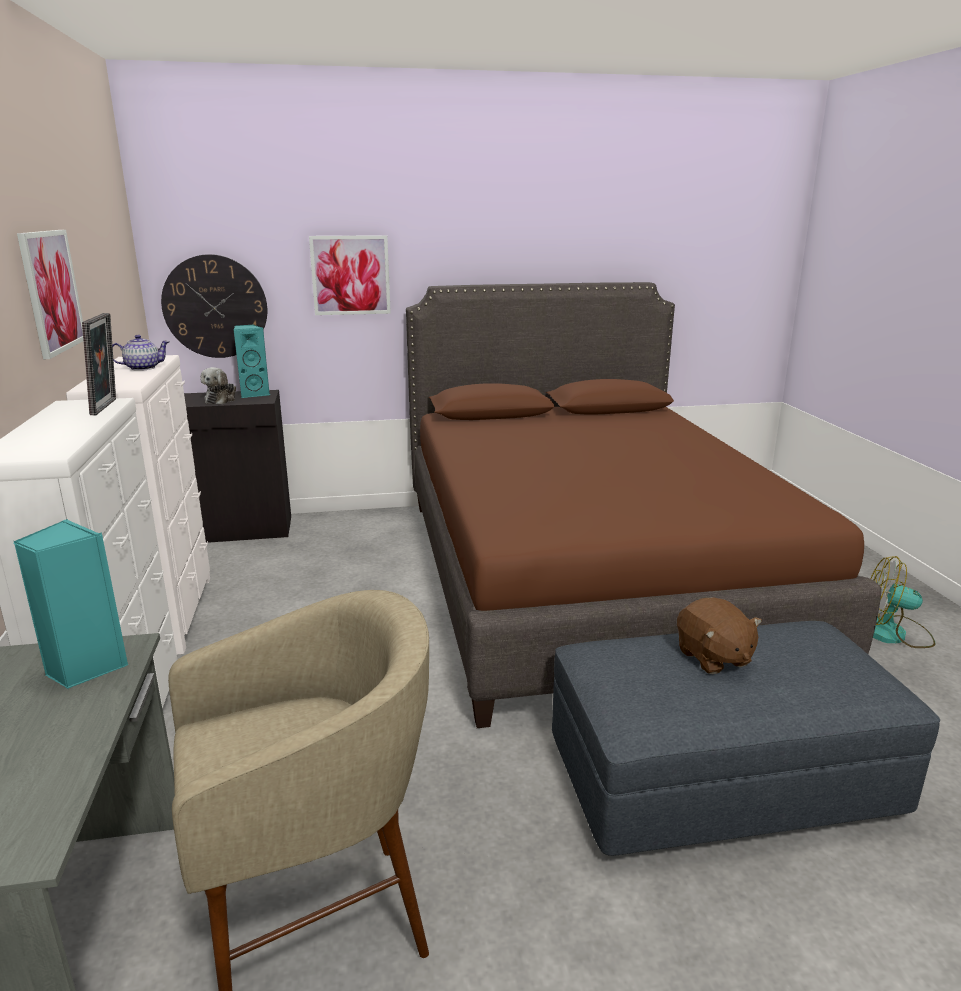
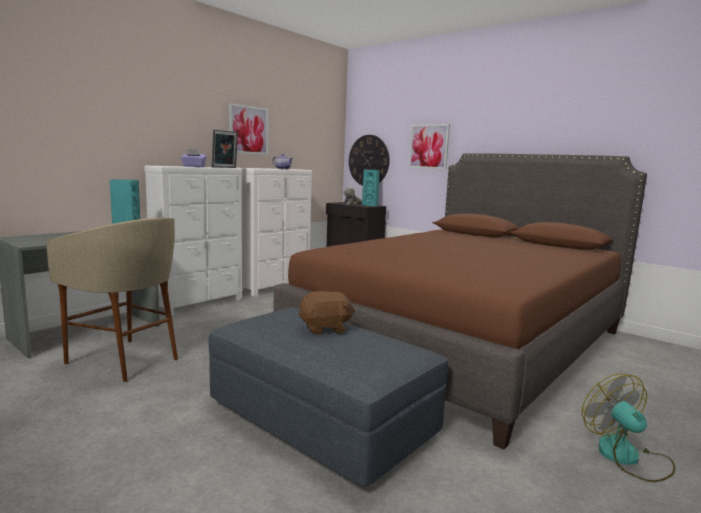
camera: 50 degrees right, 10 degrees down
(64, 427) = (194, 166): none -> purple tissue box
(713, 657) = (325, 329): brown plush toy -> brown plush toy turned 135 degrees counterclockwise

